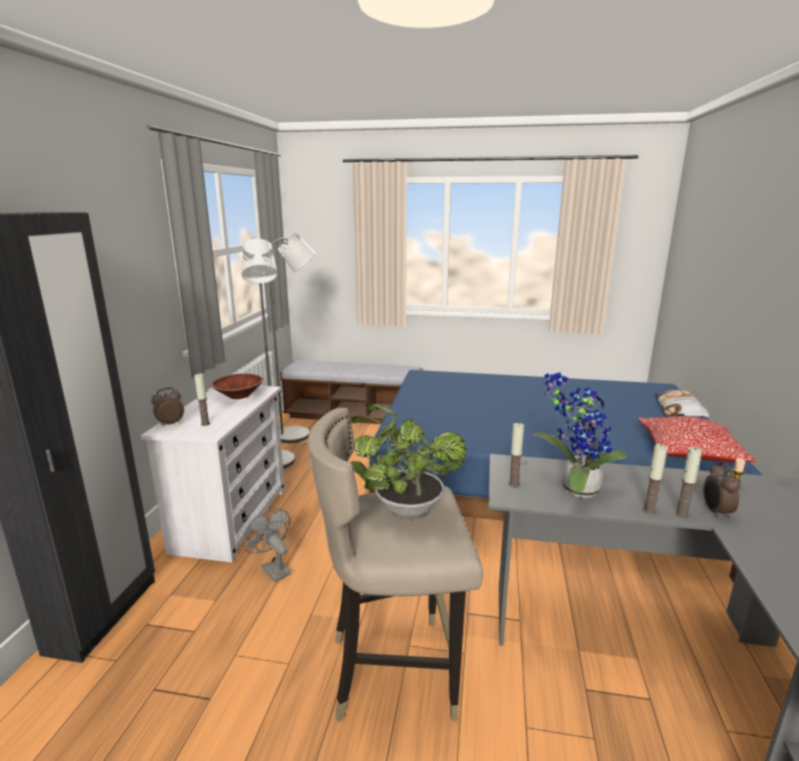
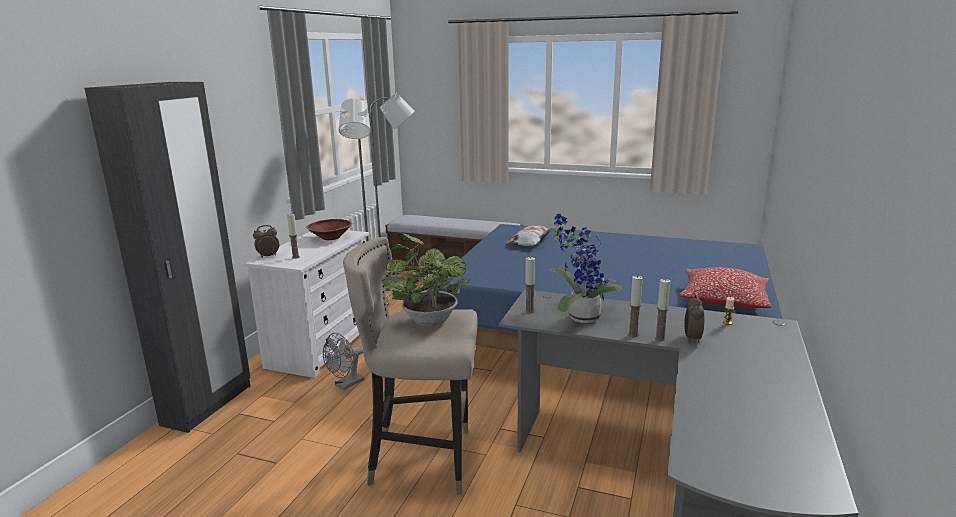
camera: 10 degrees right, 0 degrees up
(272, 569) = (346, 385): grey fan -> grey fan turned 105 degrees counterclockwise
(680, 409) = (746, 266): pillow -> pillow (529, 241)

